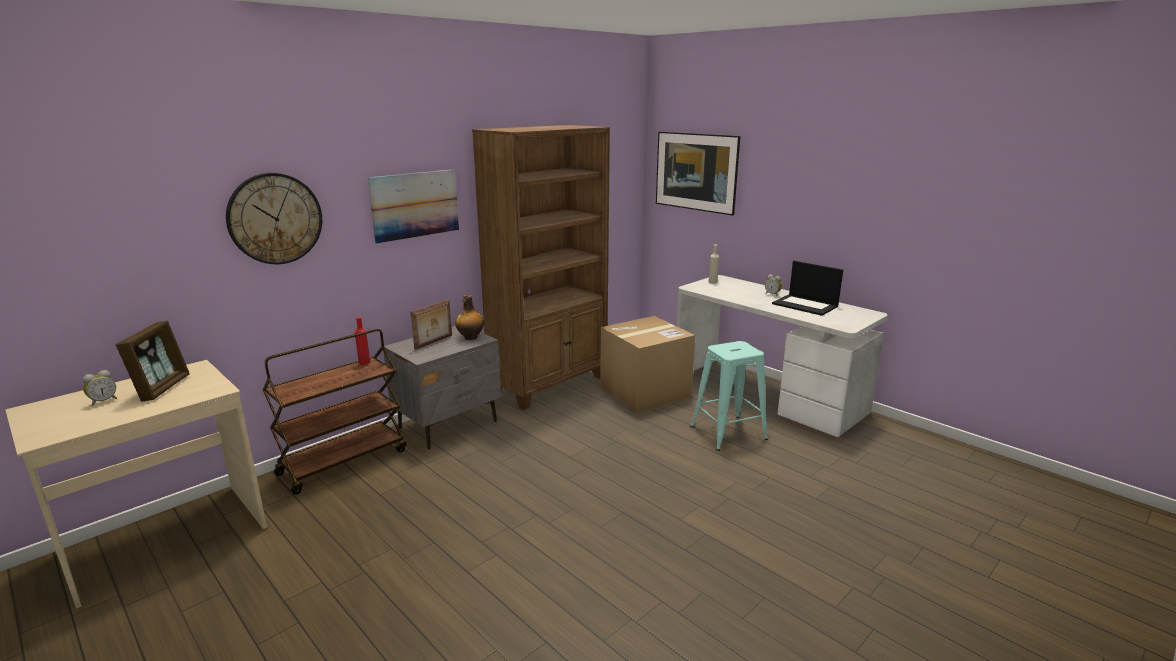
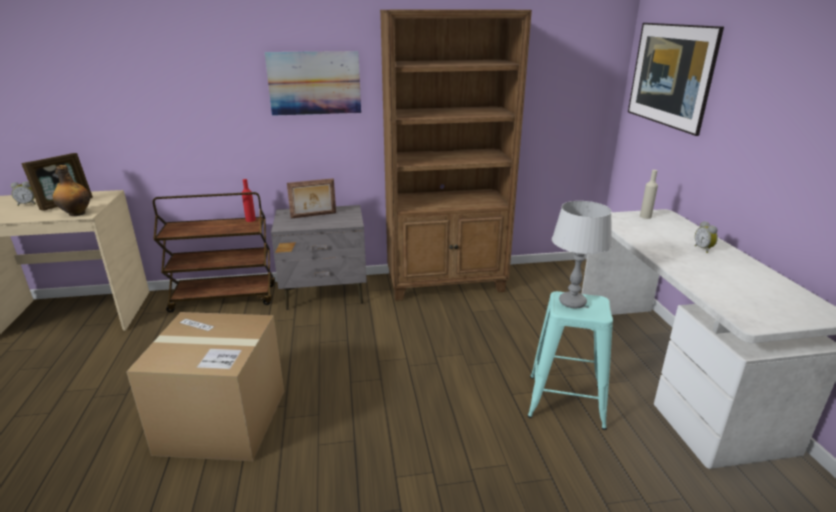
camera: 35 degrees right, 5 degrees up
(275, 218) = (178, 82): wall clock -> none
(470, 338) = (345, 219): bottle -> bottle (76, 213)
(645, 392) = (527, 321): cardboard box -> cardboard box (222, 421)
(729, 349) = (572, 302): none -> grey table lamp
(806, 305) = (732, 275): laptop -> none

